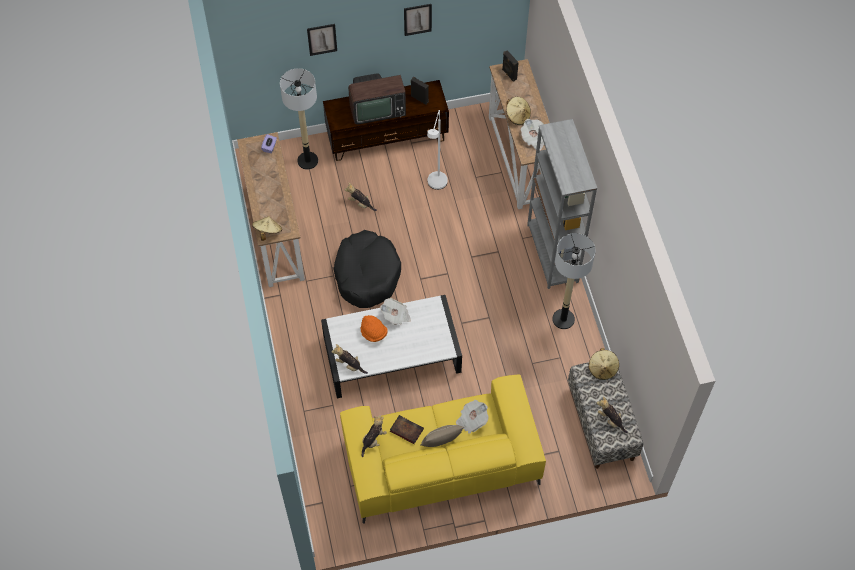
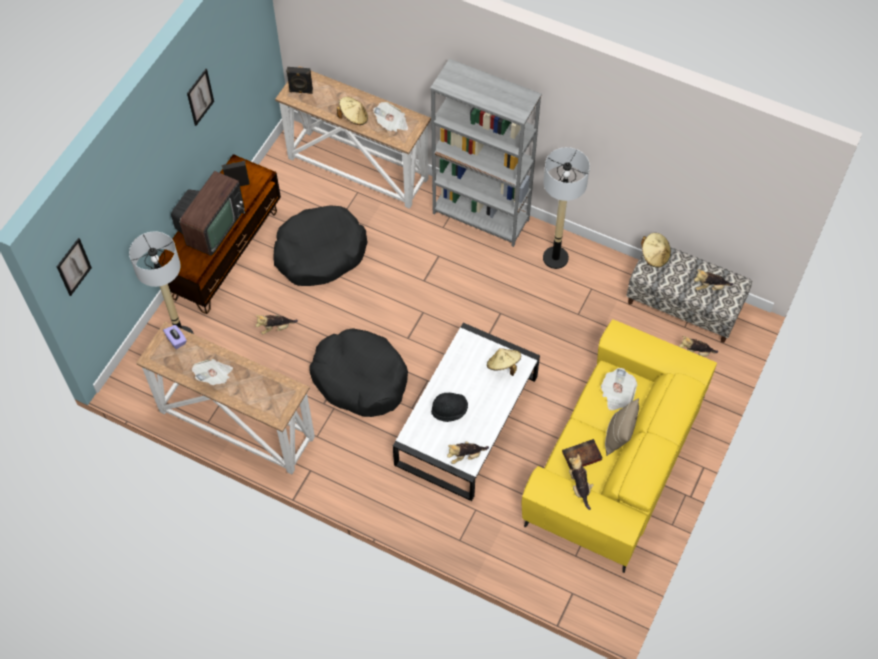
camera: 50 degrees left, 0 degrees up
(267, 232) = (276, 411): beige hat -> beige hat (503, 366)
(322, 39) = (134, 190): picture -> picture (73, 267)
(373, 333) = (449, 410): orange hat -> black hat
(396, 316) = (449, 379): newspaper -> newspaper (214, 376)
(436, 186) = (320, 253): white floor lamp -> black dog bed
(570, 456) = (695, 353): none -> plush toy

